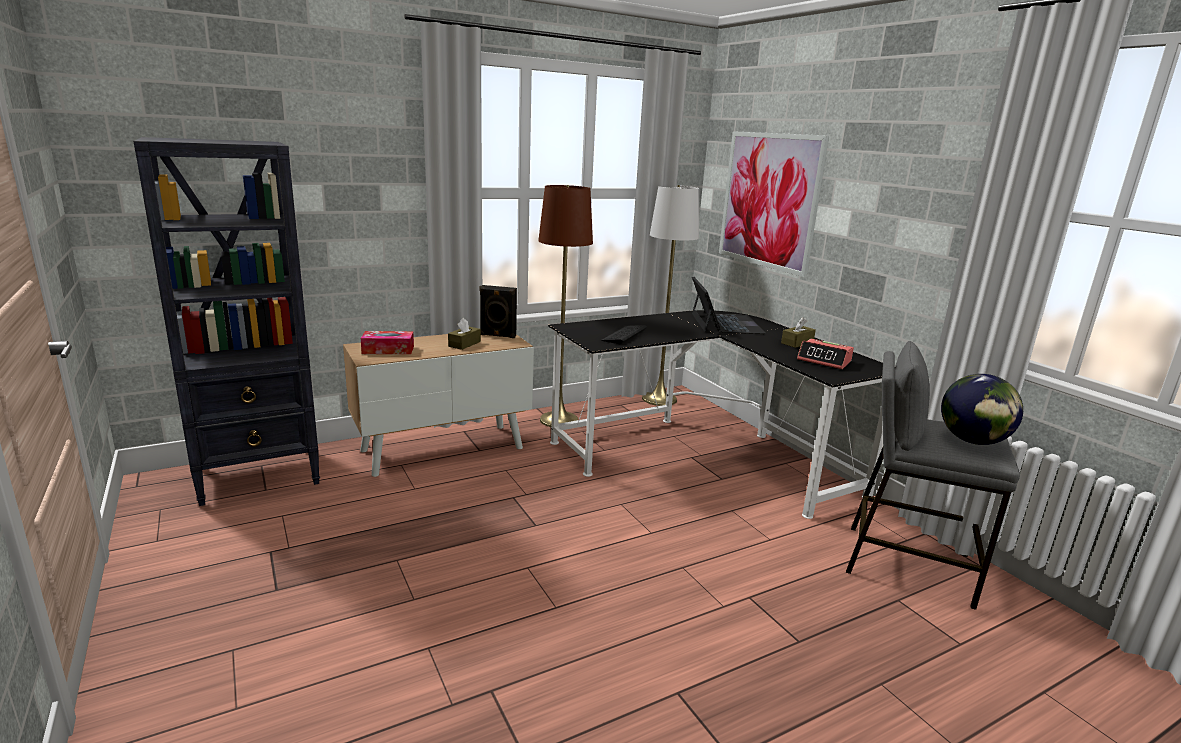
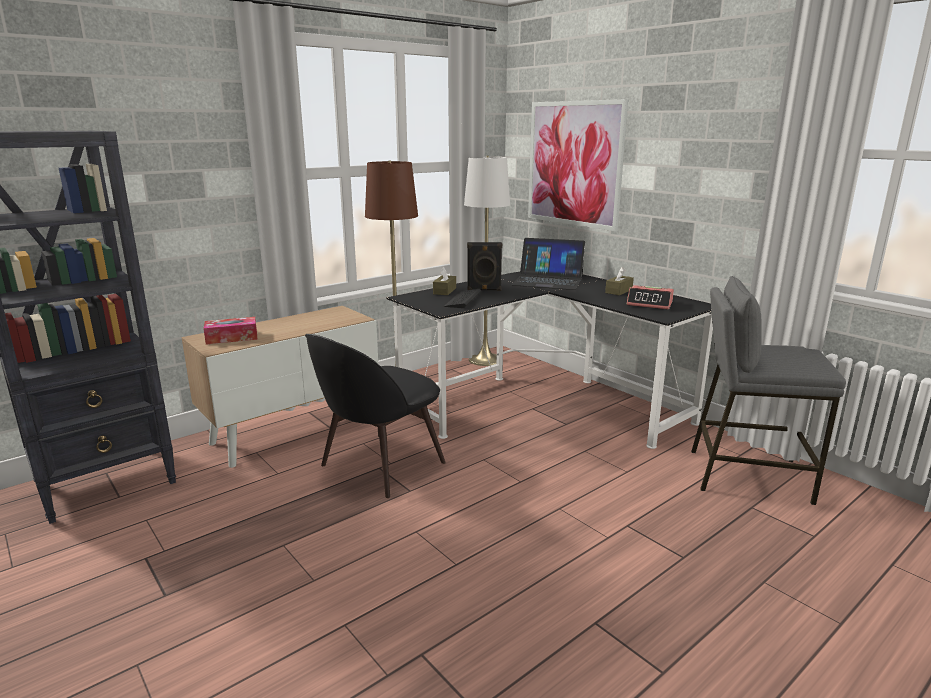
camera: 10 degrees left, 0 degrees up
(464, 344) = (307, 324): brown tissue box -> brown tissue box (444, 291)
(497, 335) = (336, 313): black speaker -> black speaker (484, 290)
(513, 495) = (379, 466): none -> black chair
(725, 323) = (548, 280): laptop -> laptop turned 120 degrees clockwise
(972, 441) = (798, 358): globe -> none

